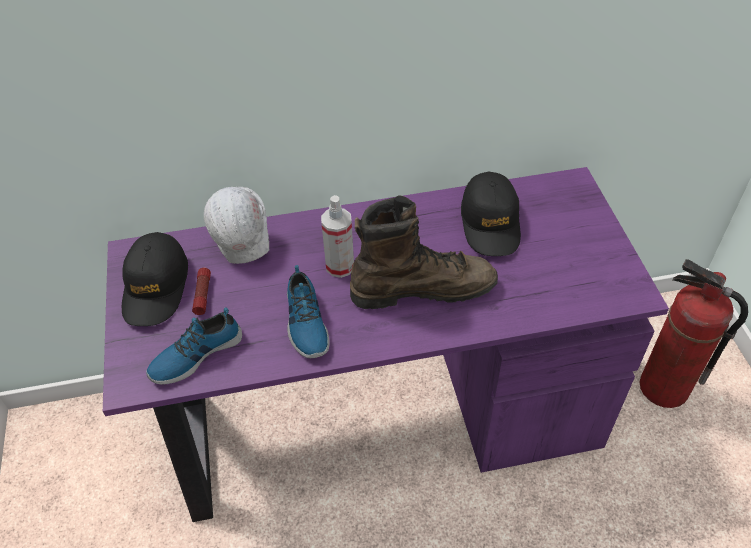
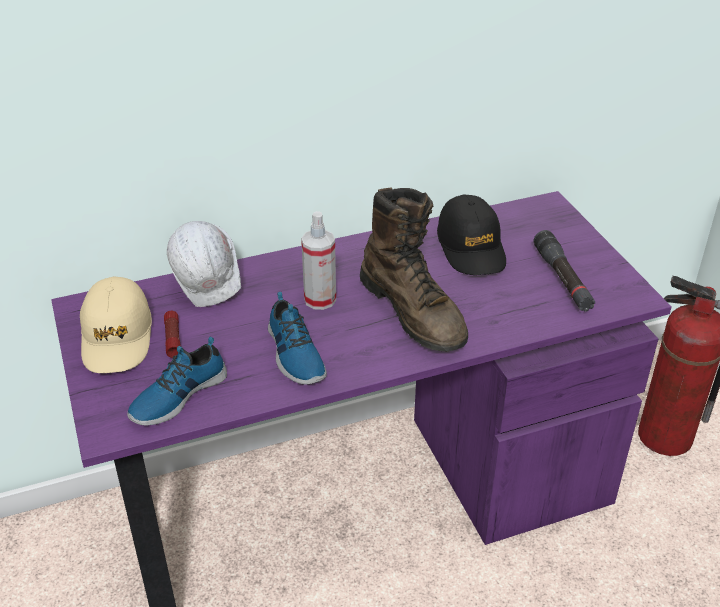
camera: 10 degrees left, 10 degrees down
(155, 287) = (117, 336): black cap -> beige cap
(422, 288) = (414, 311): brown boot -> brown boot turned 75 degrees clockwise
(569, 266) = (562, 279): none -> black flashlight

